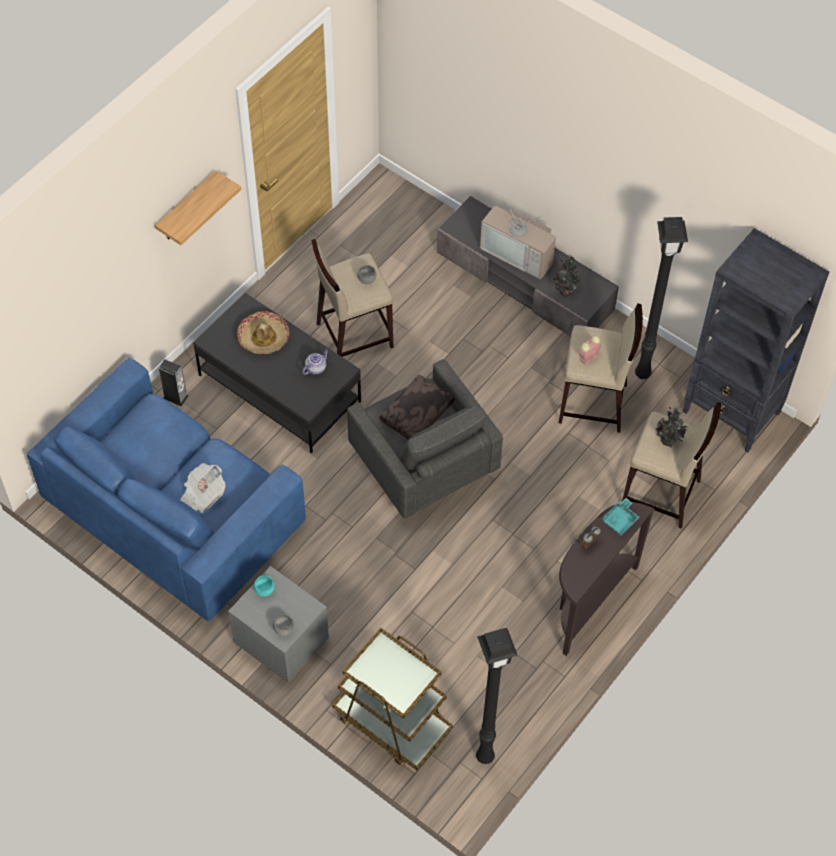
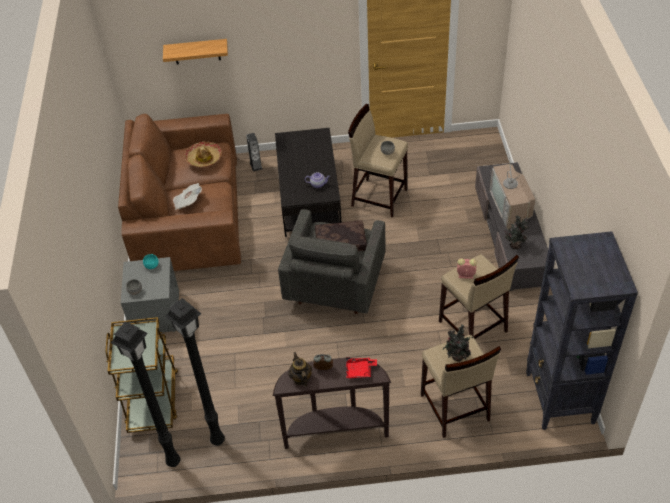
camera: 50 degrees right, 10 degrees down
(172, 510) = (188, 213): blue sofa -> brown sofa
(187, 208) = (299, 34): shelf -> shelf (197, 51)
(263, 338) = (311, 153): hat -> hat (204, 158)
(581, 569) = (301, 378): none -> teapot
(620, 520) = (359, 371): turquoise tray -> red tray
(641, 375) = (524, 333): black floor lamp -> black floor lamp (216, 440)

